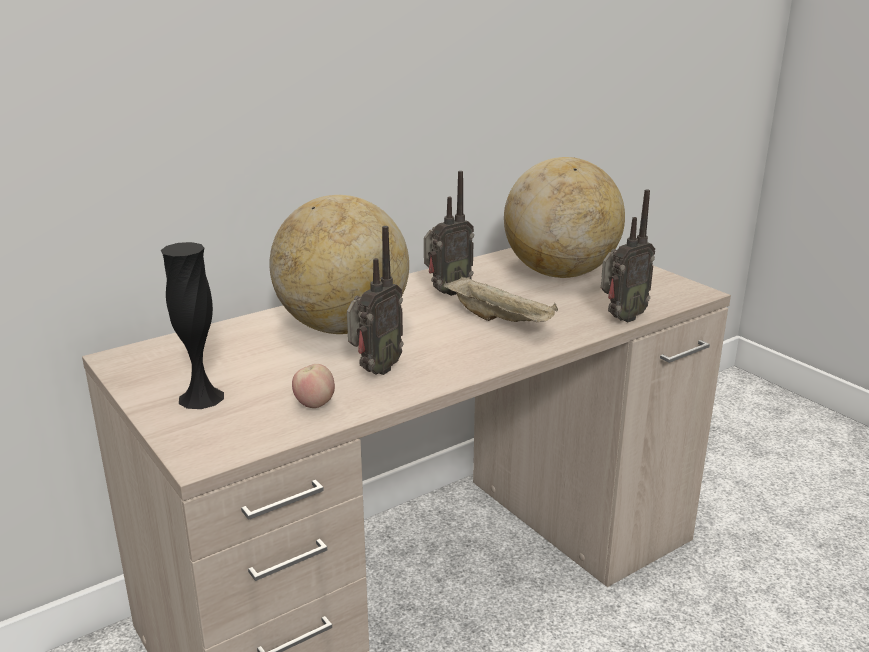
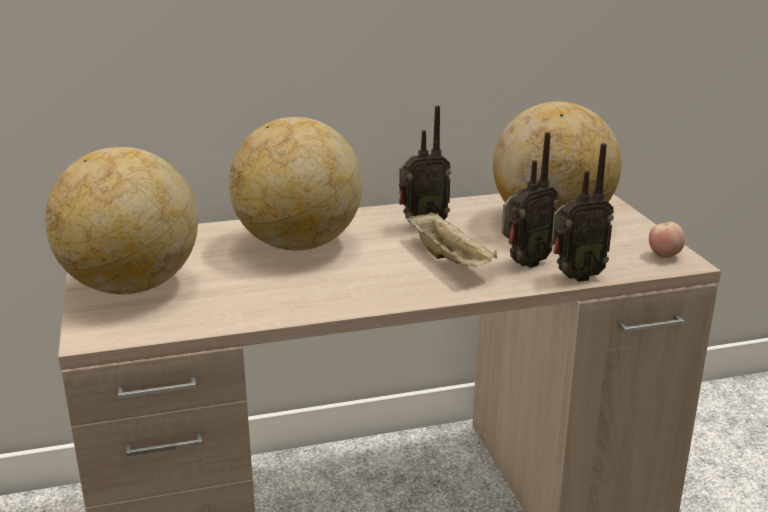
camera: 20 degrees right, 0 degrees up
(201, 397) = (131, 286): black vase -> globe
(315, 404) = (217, 309): apple -> apple (664, 255)
(374, 371) = (293, 288): radio -> radio (524, 263)

